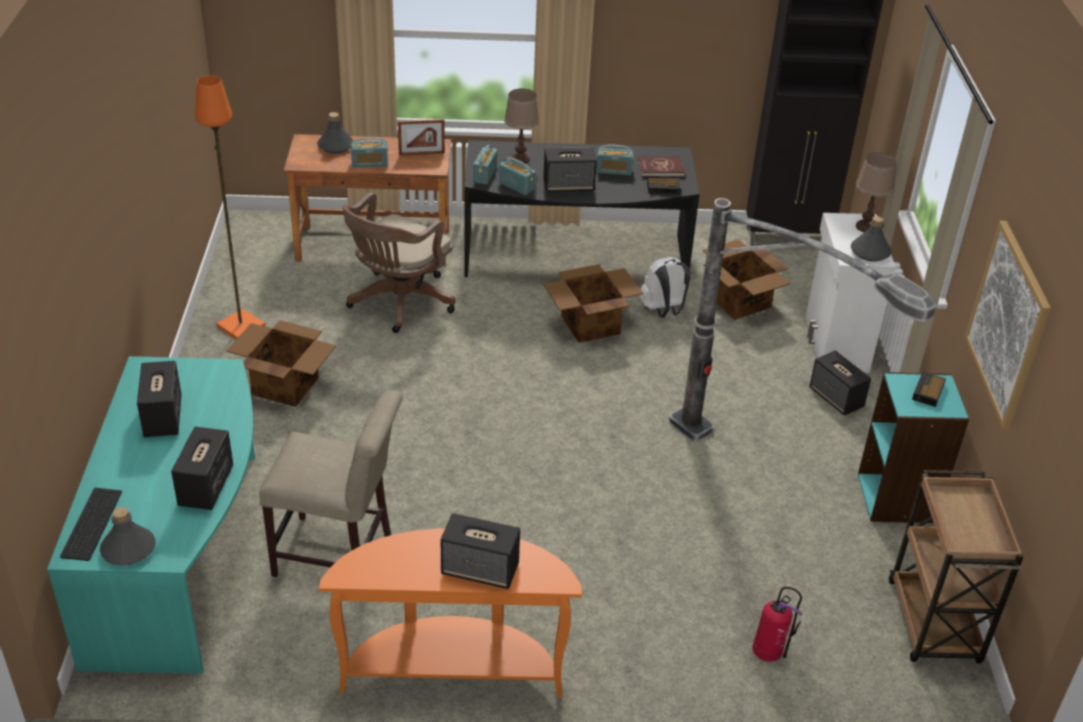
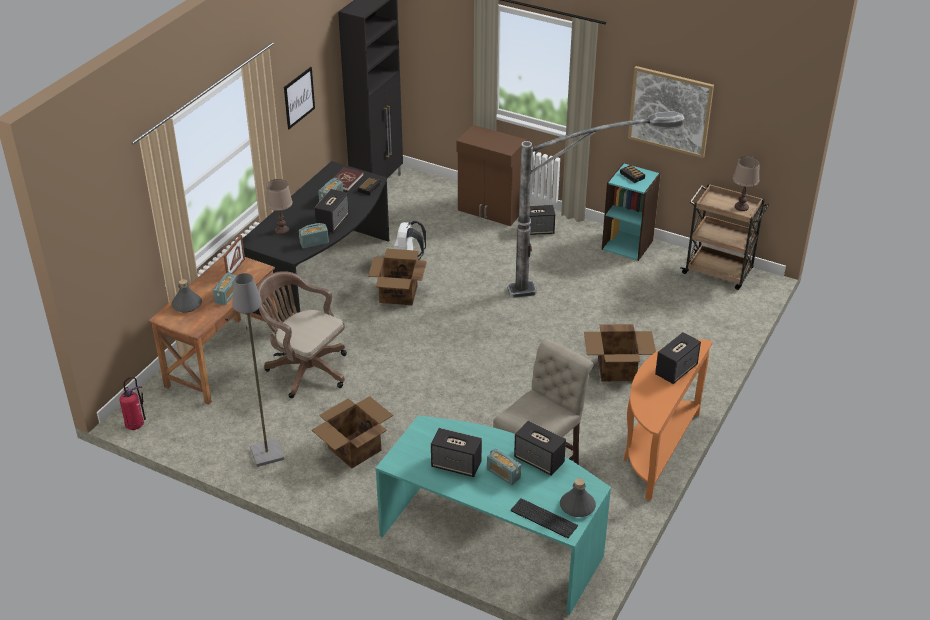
camera: 60 degrees left, 0 degrees up
(240, 326) = (266, 454): orange floor lamp -> grey floor lamp
(398, 303) = (304, 369): brown office chair -> brown office chair turned 150 degrees clockwise
(485, 175) = (287, 251): radio -> radio (503, 474)
(669, 36) = (299, 97): none -> picture
(740, 302) = (425, 228): cardboard box -> cardboard box (617, 369)
(769, 653) = (708, 332): fire extinguisher -> fire extinguisher (135, 425)
(835, 344) = (491, 211): white cabinet -> brown cabinet
(865, 227) = (482, 133): brown table lamp -> brown table lamp (741, 207)
(869, 252) = (507, 141): grey bottle -> none

